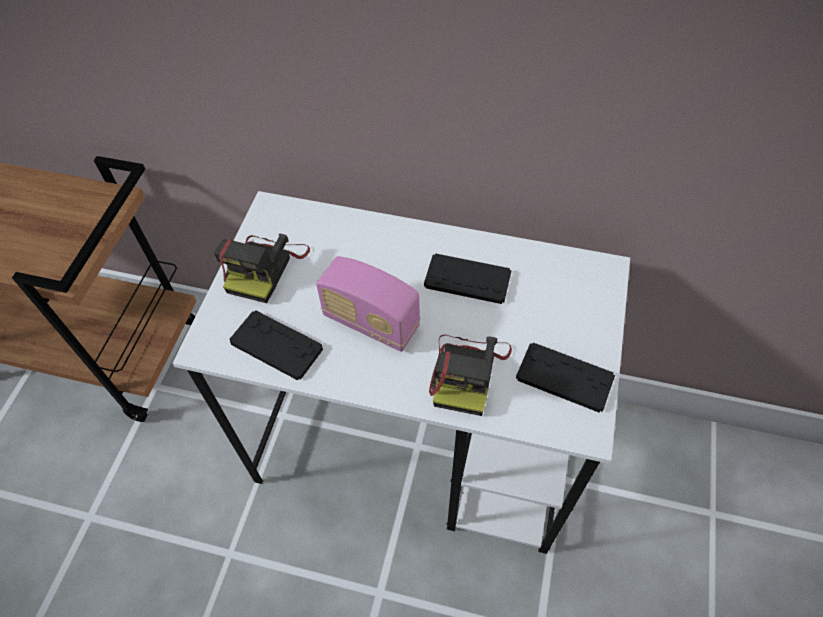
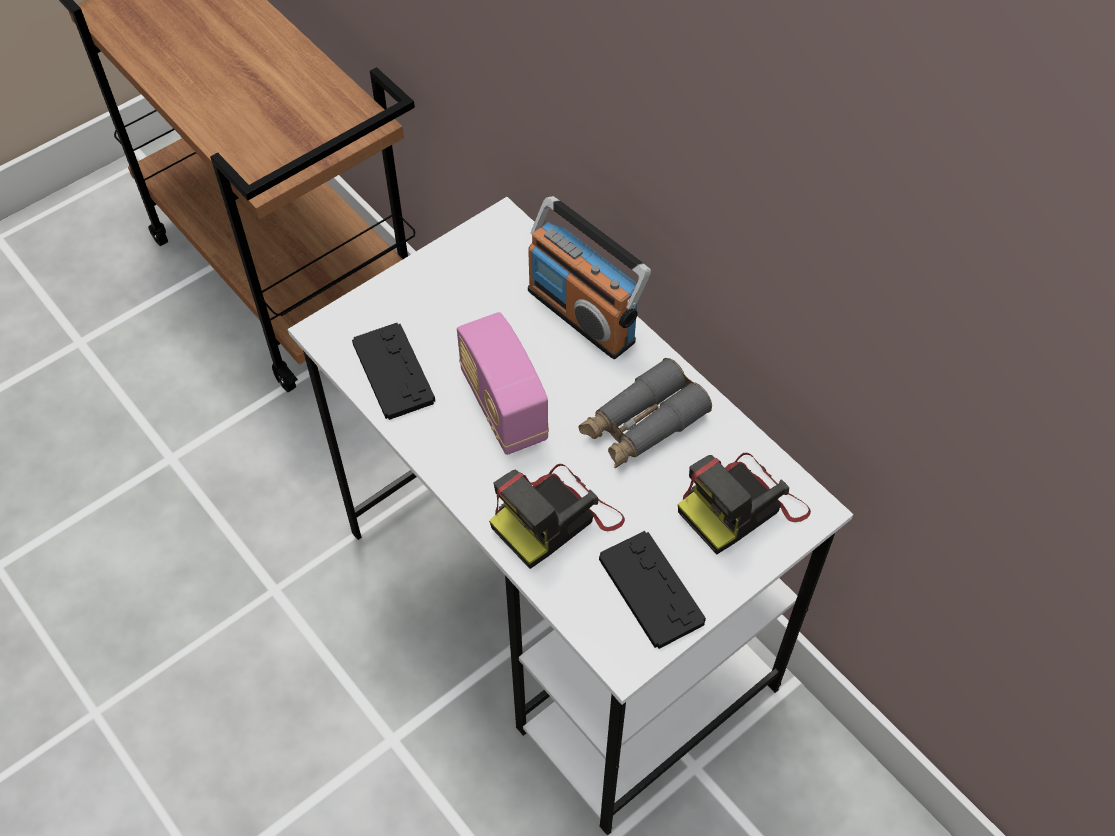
camera: 35 degrees right, 0 degrees up
(265, 267) = (447, 285): camera -> camera (741, 506)
(371, 235) = (582, 314): none -> radio
(467, 280) = (642, 424): black game controller -> grey binoculars

